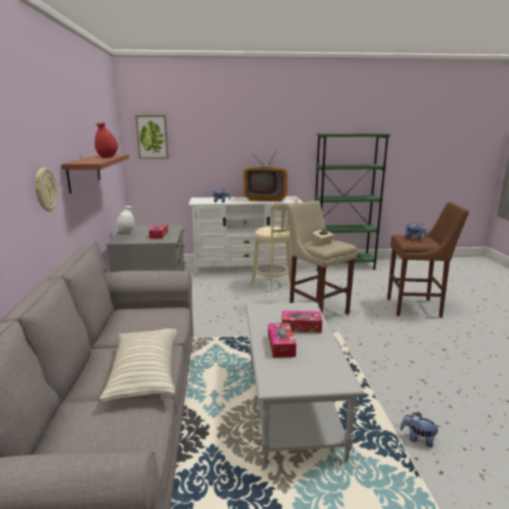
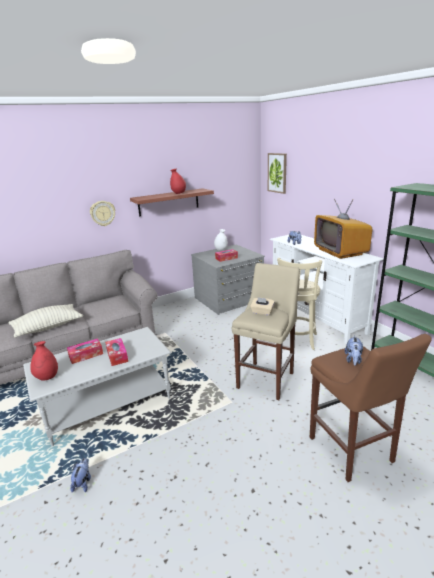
camera: 65 degrees right, 5 degrees up
(317, 376) = (47, 377): none -> red vase

